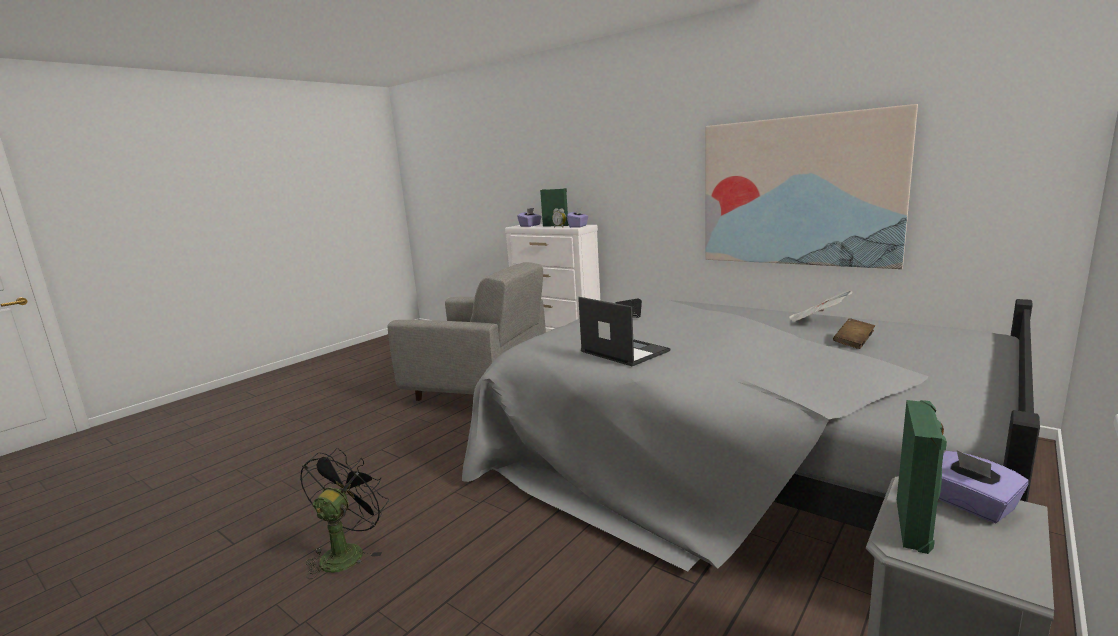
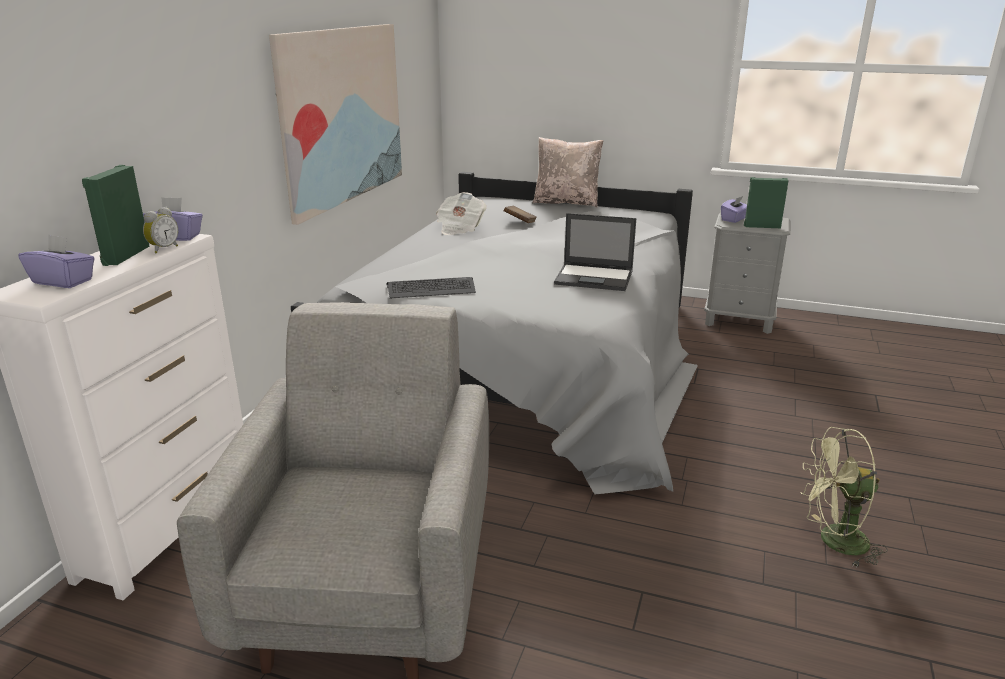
camera: 110 degrees left, 10 degrees up
(347, 552) = (834, 542): black fan -> green fan
(623, 351) = (595, 278): laptop -> laptop turned 105 degrees counterclockwise
(1001, 373) = (566, 202): none -> beige pillow

